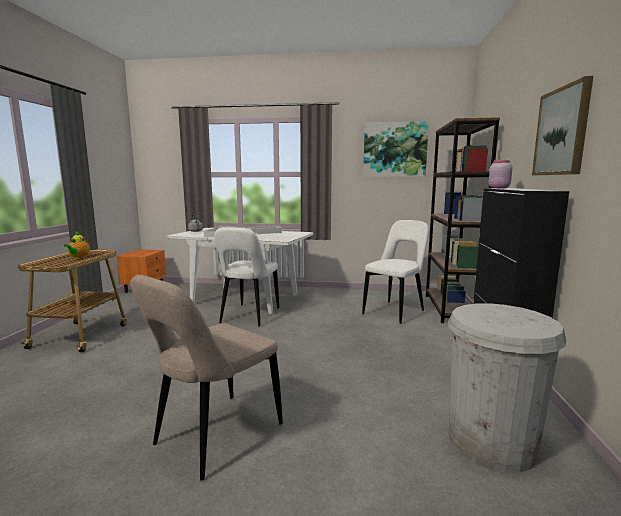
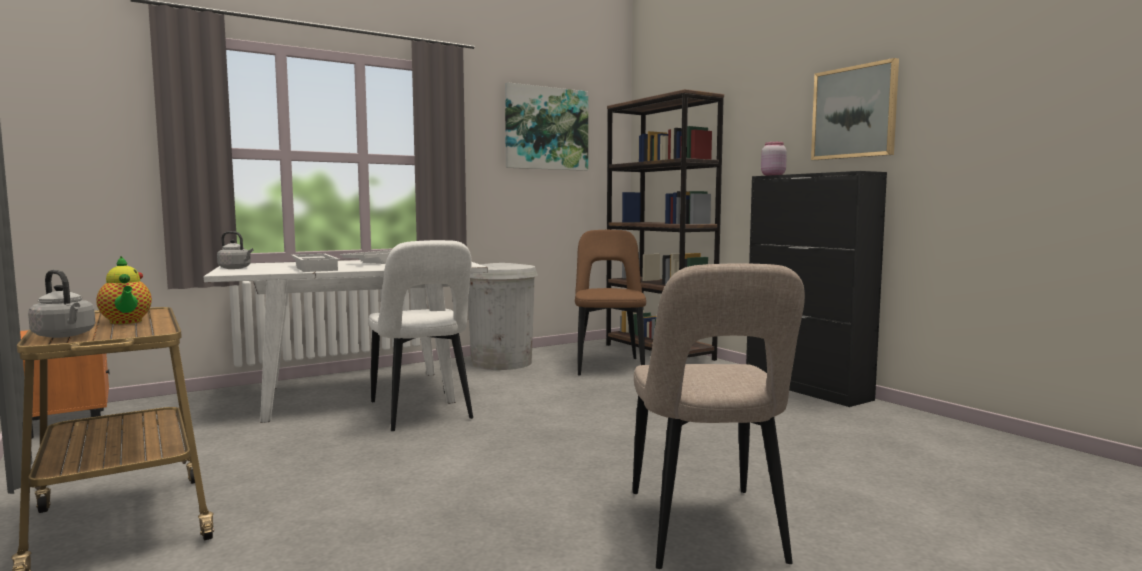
camera: 40 degrees left, 5 degrees down
(40, 262) = (65, 335): none -> grey kettle
(395, 311) = (609, 366): white chair -> brown chair
(491, 442) = (911, 440): white trash can -> white trash can (501, 363)

